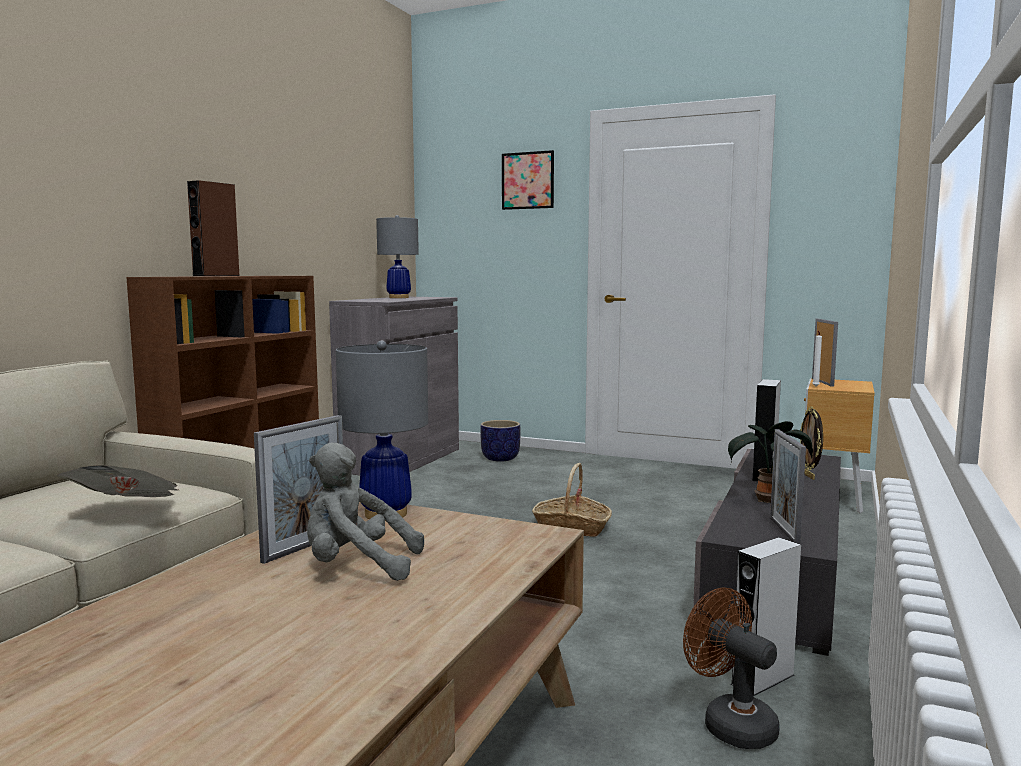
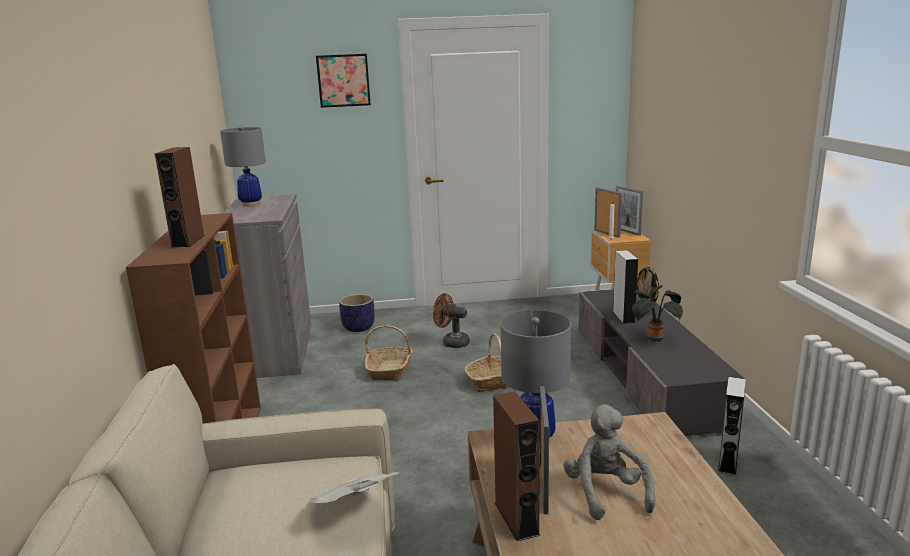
camera: 30 degrees left, 10 degrees up
(229, 557) = (516, 518): none -> brown speaker
(357, 567) = (606, 493): grey plush toy -> grey plush toy turned 105 degrees clockwise
(478, 494) = (390, 370): none -> basket
(730, 723) = (745, 496): brown fan -> brown fan (452, 342)
(784, 531) = (694, 364): picture frame -> picture frame (627, 231)

